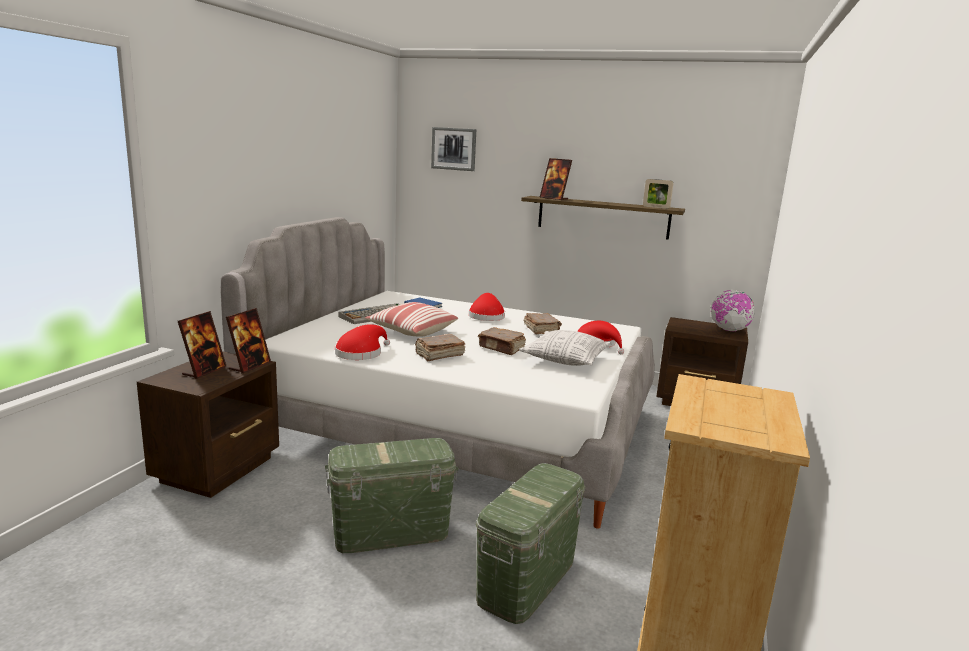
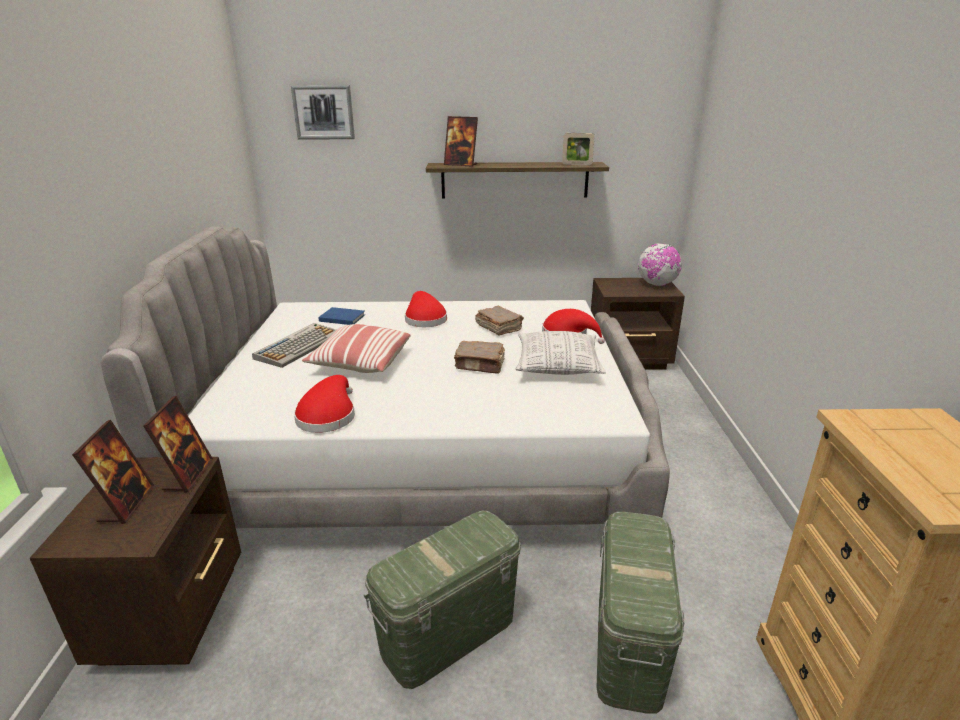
camera: 20 degrees left, 10 degrees up
(439, 355) = (422, 394): brown book -> none

